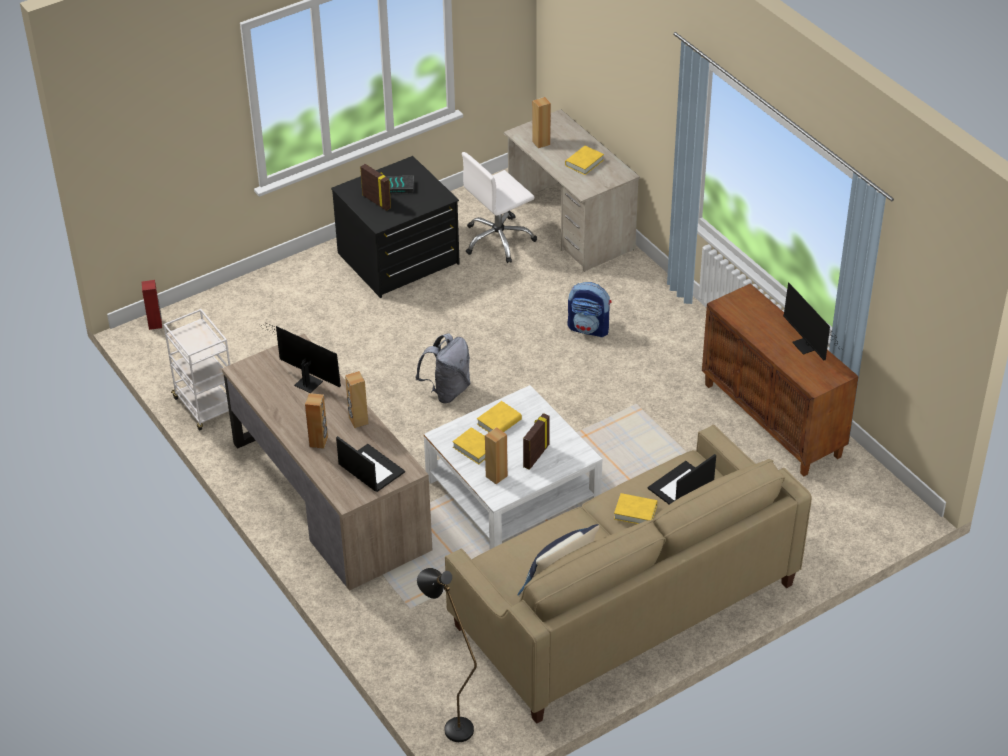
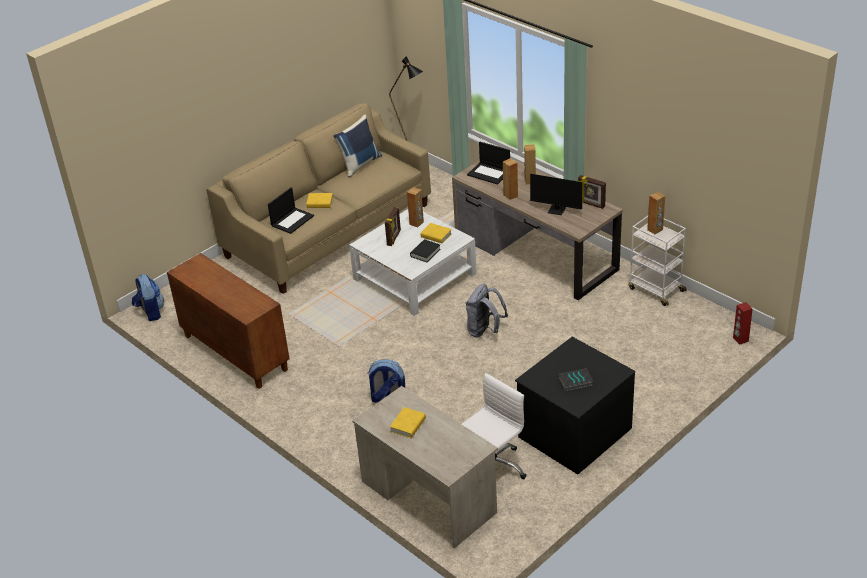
camera: 170 degrees right, 5 degrees down
(377, 201) = (586, 364): picture frame -> picture frame (591, 204)
(499, 422) = (425, 253): yellow book -> black book
(541, 143) = (456, 440): brown speaker -> brown speaker (655, 230)
(807, 348) = (202, 284): monitor -> none
(895, 505) = (150, 312): none -> backpack

